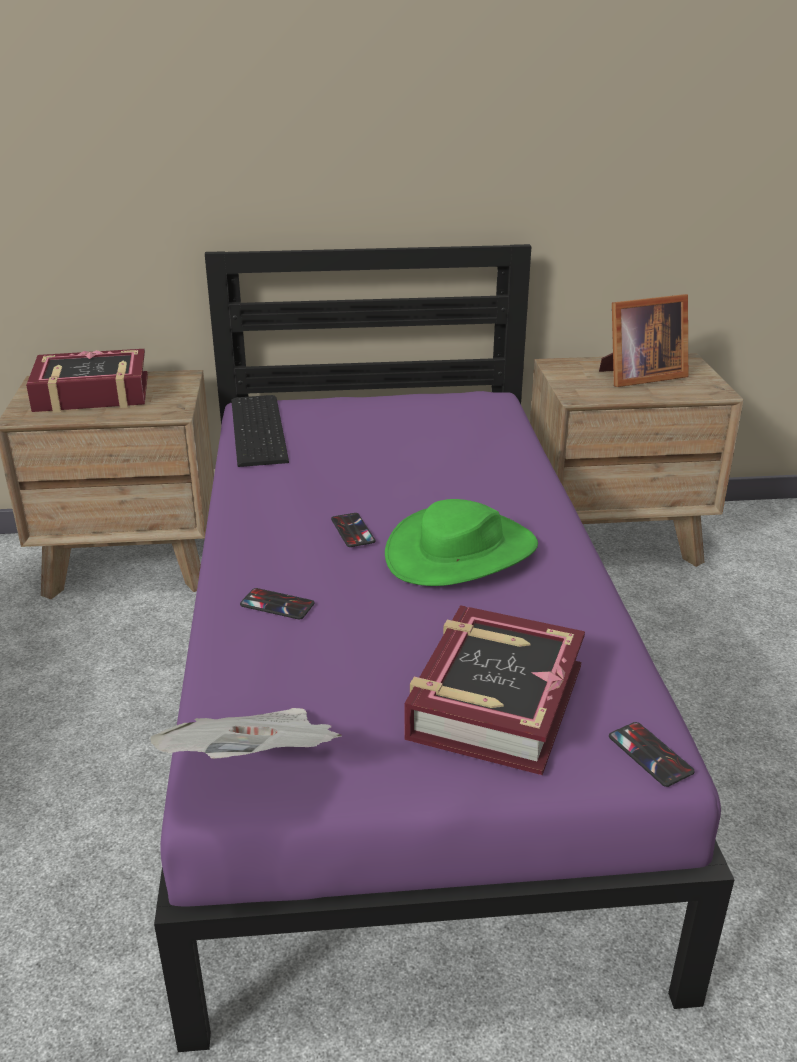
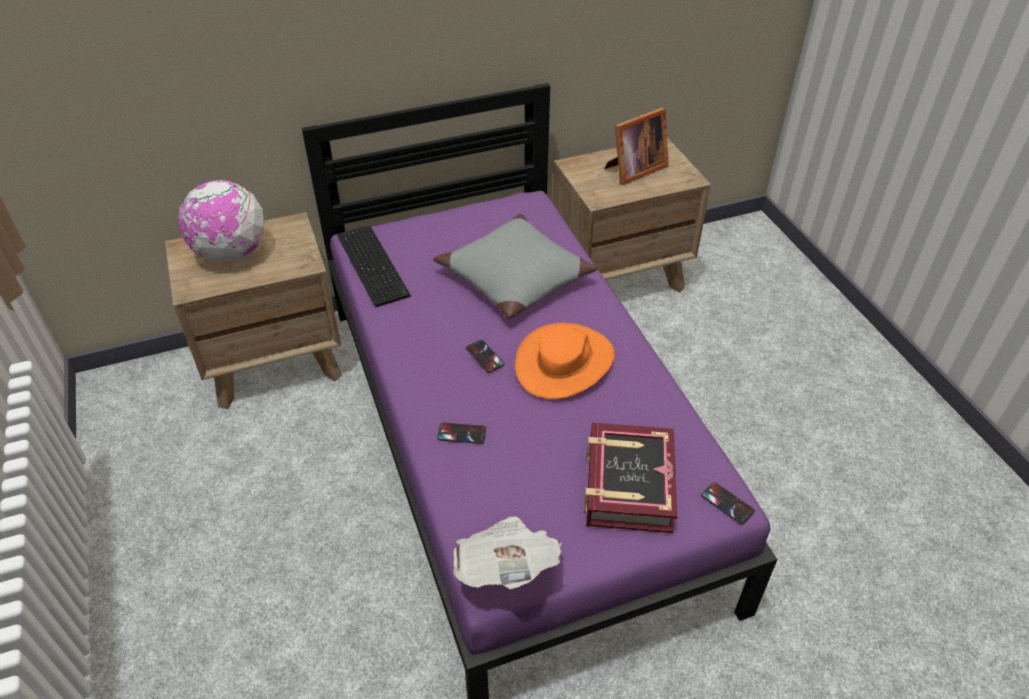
camera: 15 degrees left, 15 degrees up
(92, 393) = (231, 254): book -> globe
(433, 462) = (514, 278): none -> grey pillow
(462, 552) = (565, 362): green hat -> orange hat

